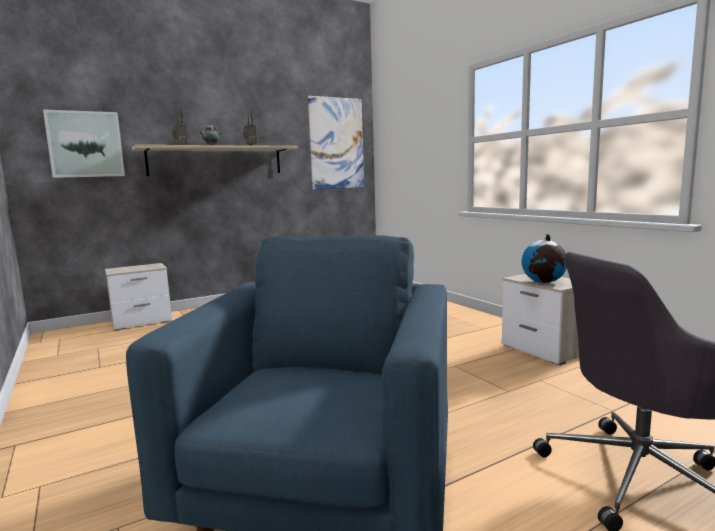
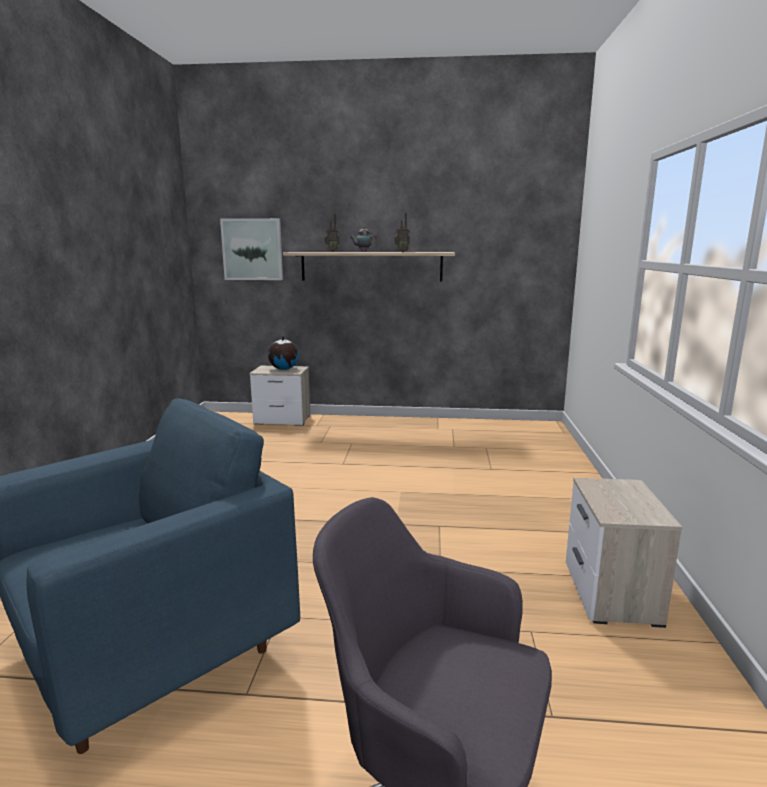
camera: 35 degrees right, 5 degrees up
(336, 143) = (521, 246): picture -> none
(543, 282) = (607, 502): globe -> globe (283, 369)

